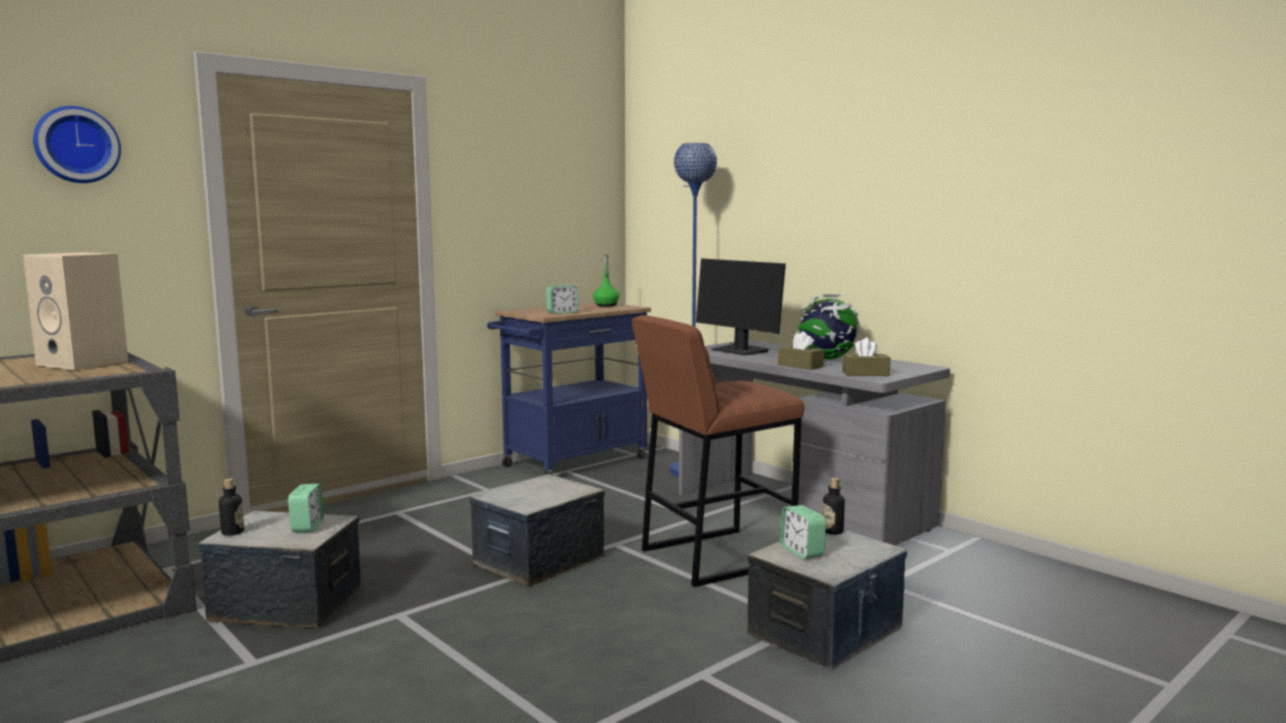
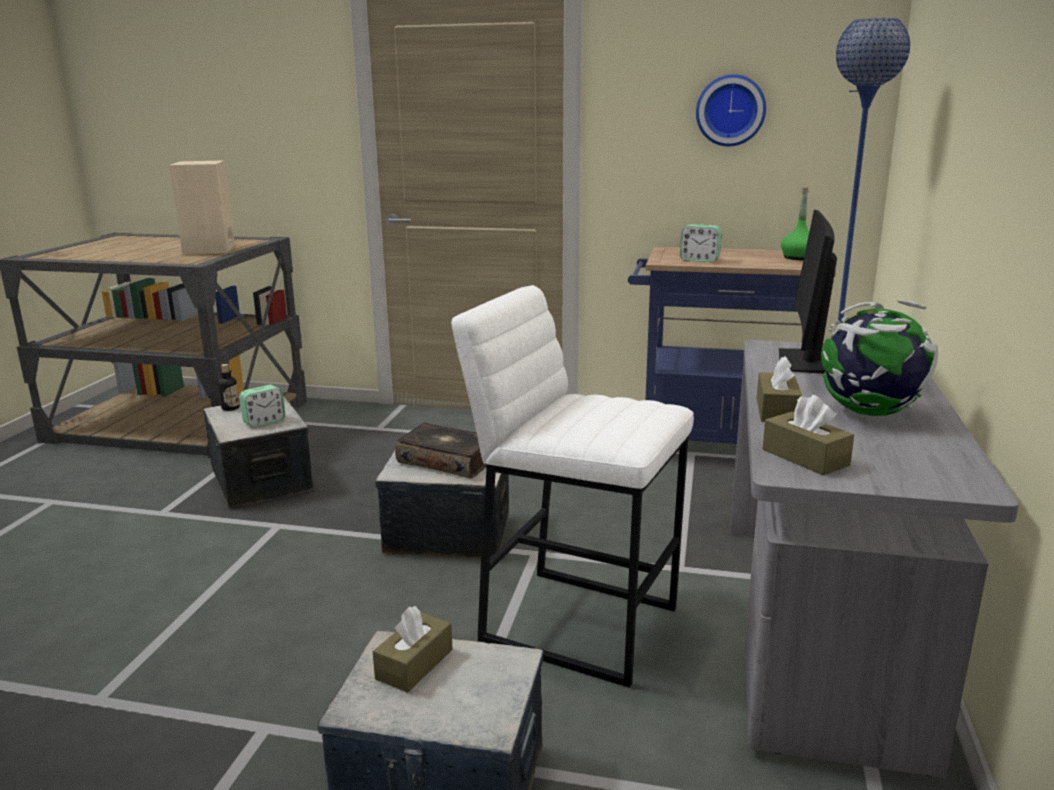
camera: 55 degrees right, 10 degrees up
(76, 145) = (264, 68): wall clock -> wall clock (730, 110)
(537, 491) = (447, 461): none -> book
(714, 557) = (575, 623): brown stool -> white stool
(802, 552) = (414, 664): alarm clock -> brown tissue box
(832, 531) = (514, 665): bottle -> none

